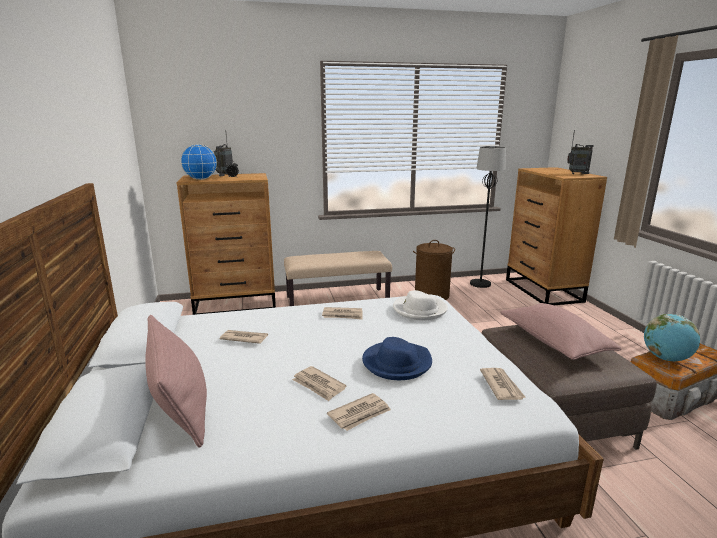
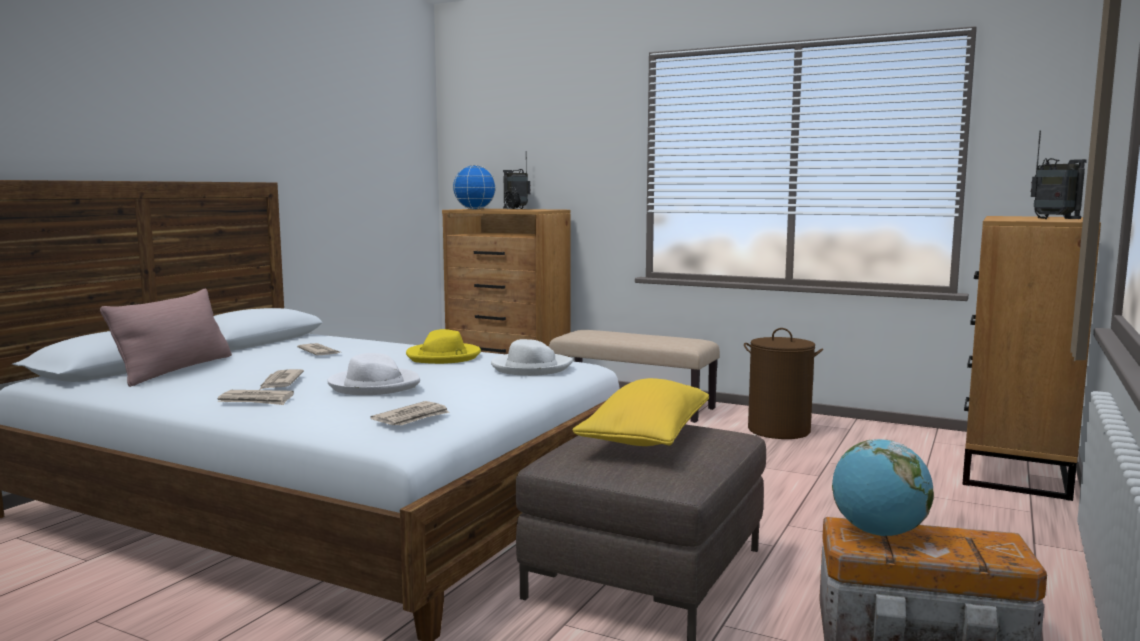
camera: 40 degrees right, 10 degrees down
(343, 315) = (443, 357): newspaper -> yellow hat
(397, 363) = (374, 385): blue hat -> white hat
(480, 284) = (902, 436): black floor lamp -> none
(553, 343) = (645, 438): pink pillow -> yellow pillow

